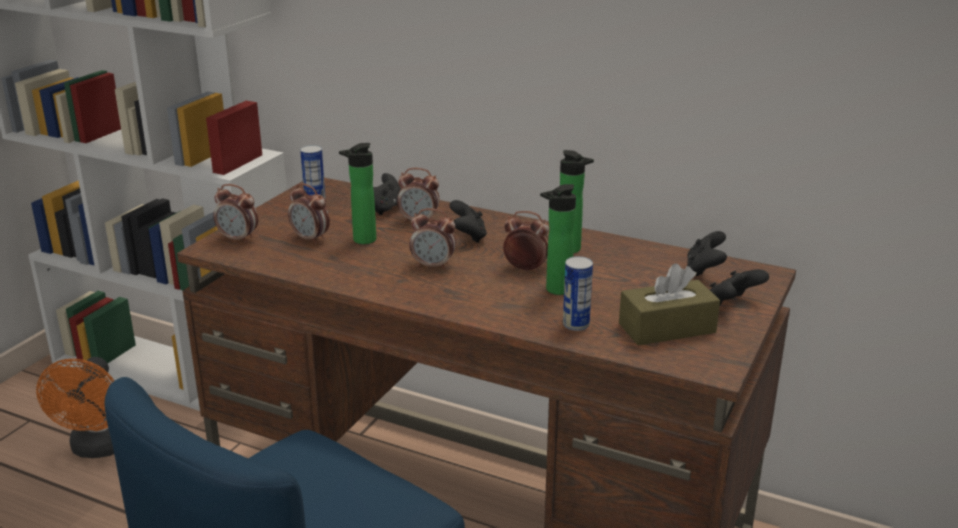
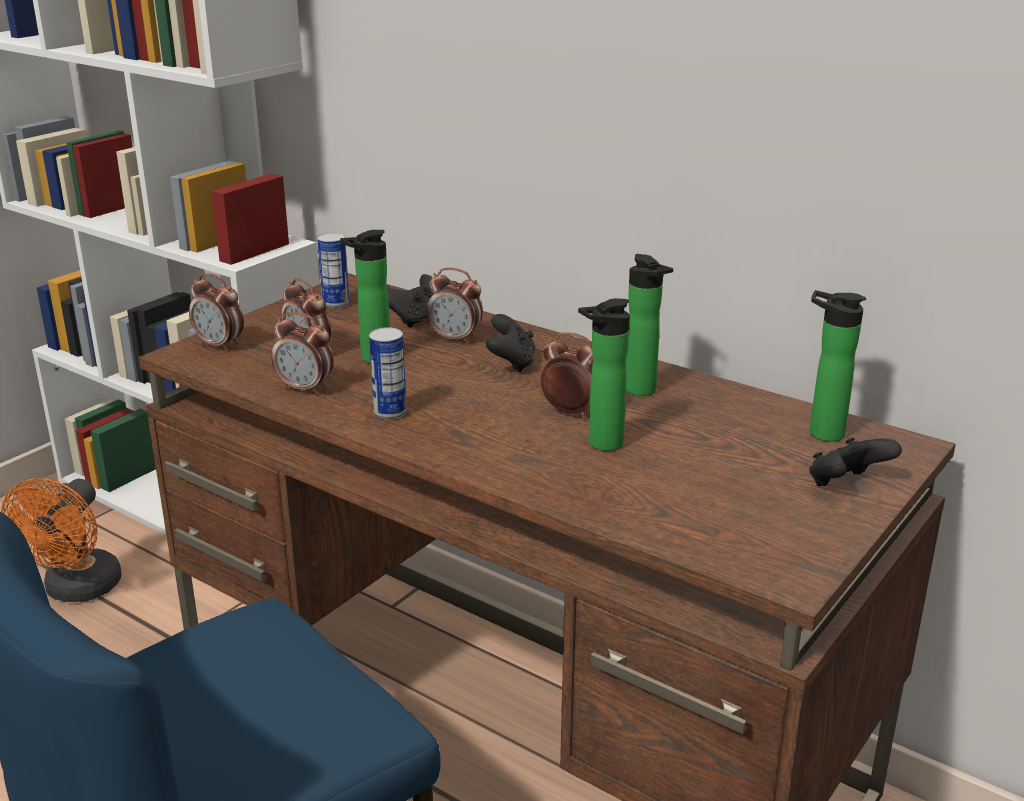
camera: 10 degrees right, 0 degrees up
(433, 266) = (450, 398): alarm clock -> alarm clock (305, 389)
(576, 324) = (611, 494): can -> can (390, 413)
(667, 328) = (739, 511): brown tissue box -> none
(704, 269) = (820, 433): black game controller -> bottle

